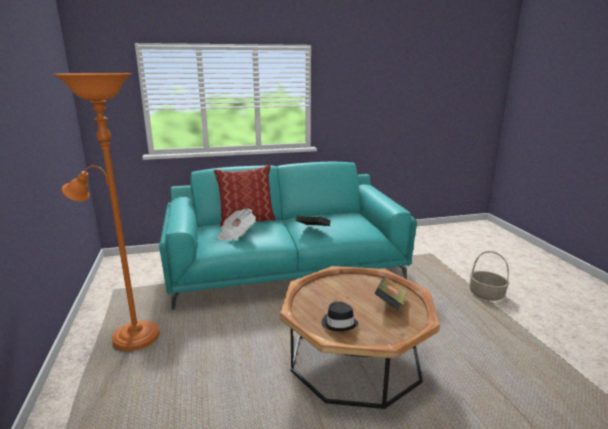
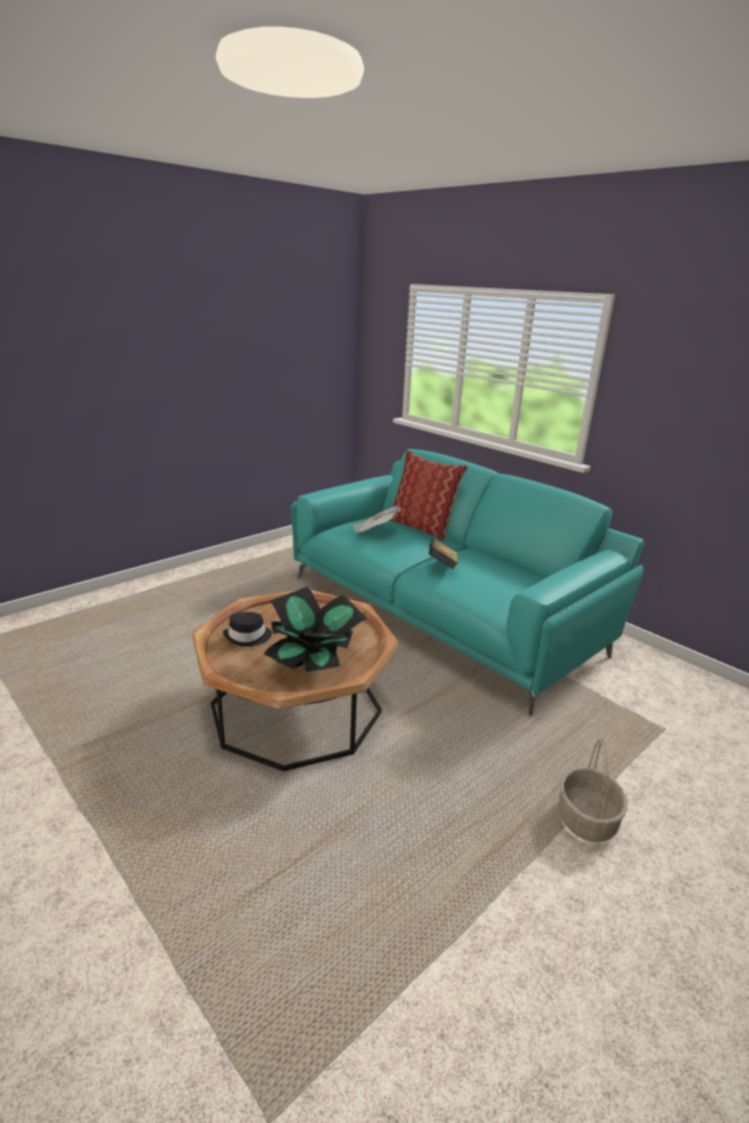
camera: 60 degrees right, 5 degrees up
(131, 336) = (246, 576): orange floor lamp -> none
(390, 304) = (314, 662): book -> potted plant

